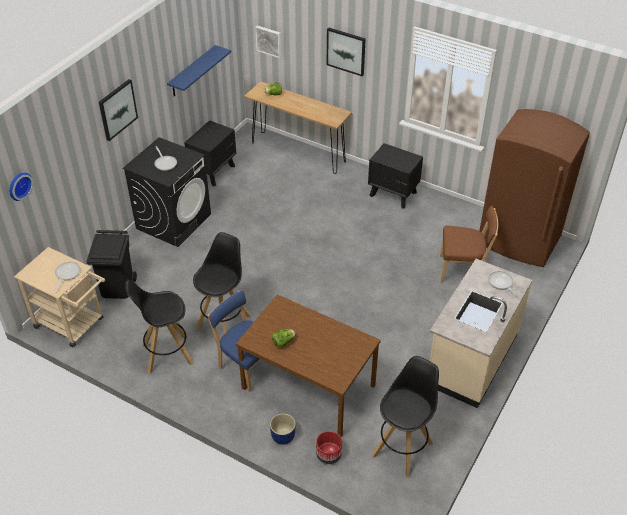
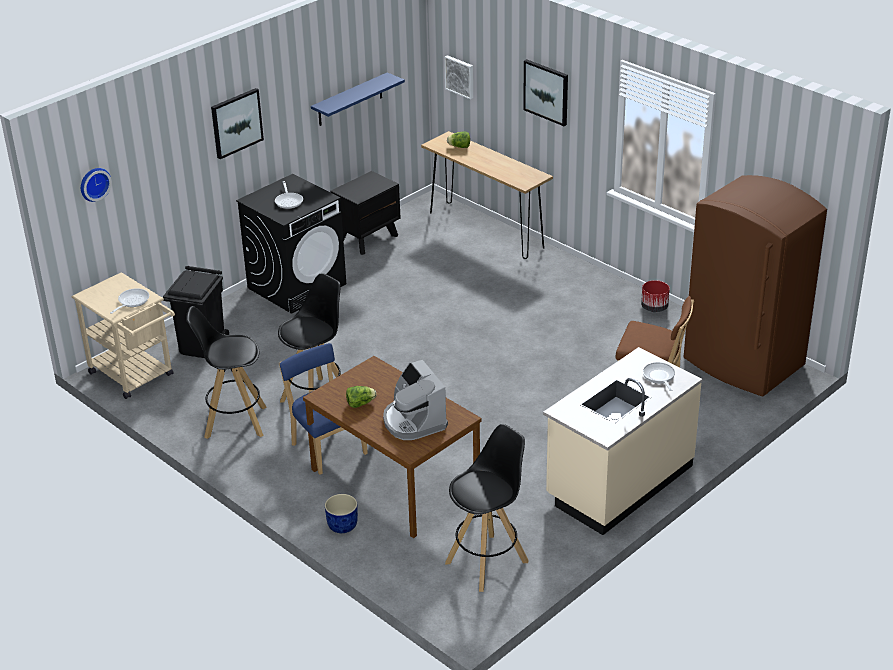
camera: 15 degrees right, 10 degrees down
(328, 455) = (391, 553): red planter -> red planter (654, 308)
(330, 352) = (413, 421): none -> coffee machine
(393, 194) = (594, 290): black nightstand -> none

